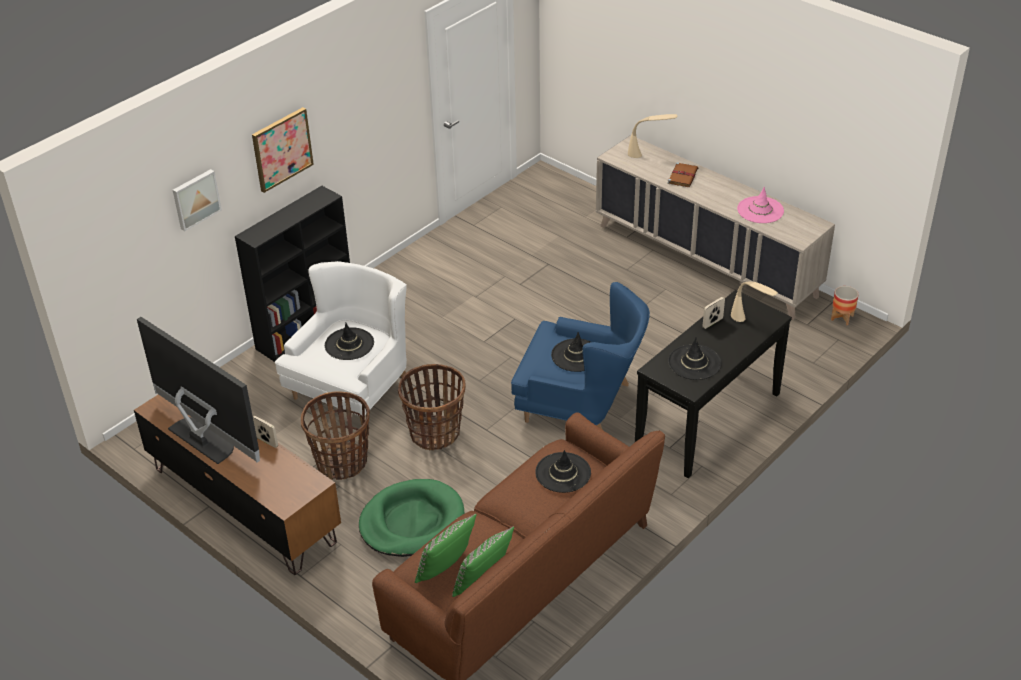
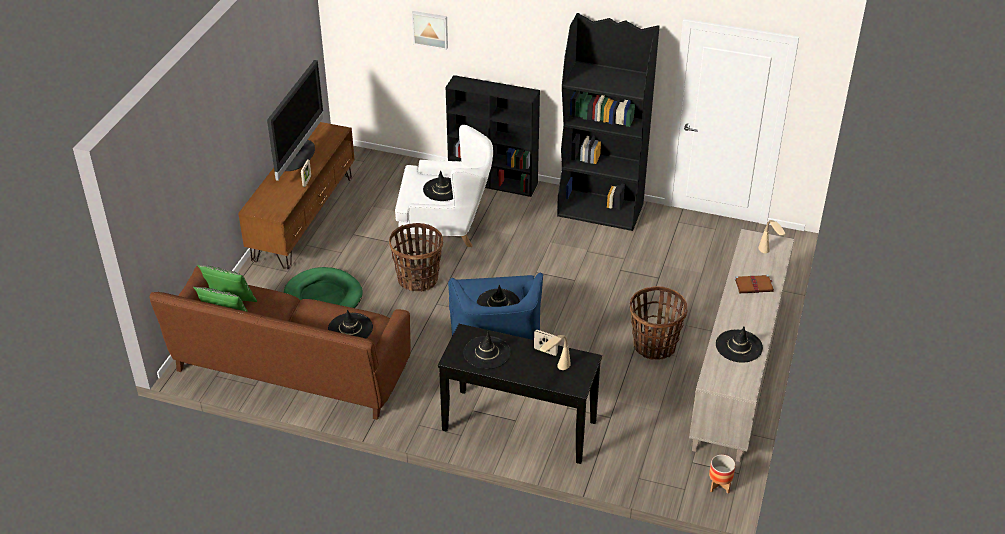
camera: 65 degrees right, 0 degrees up
(282, 149) = (512, 41): picture -> none
(342, 462) = (364, 246): basket -> basket (654, 346)
(416, 267) = (601, 210): none -> black bookcase
(760, 210) = (739, 346): pink hat -> black hat

